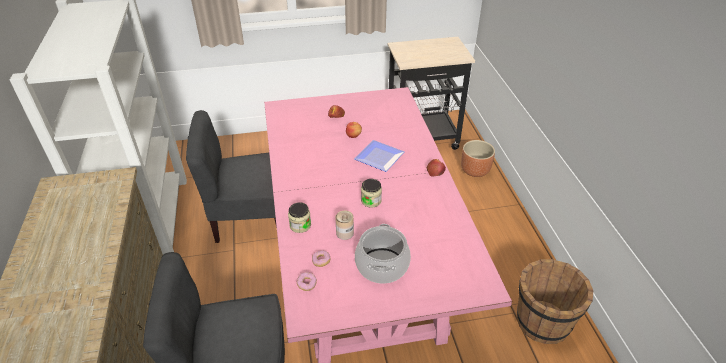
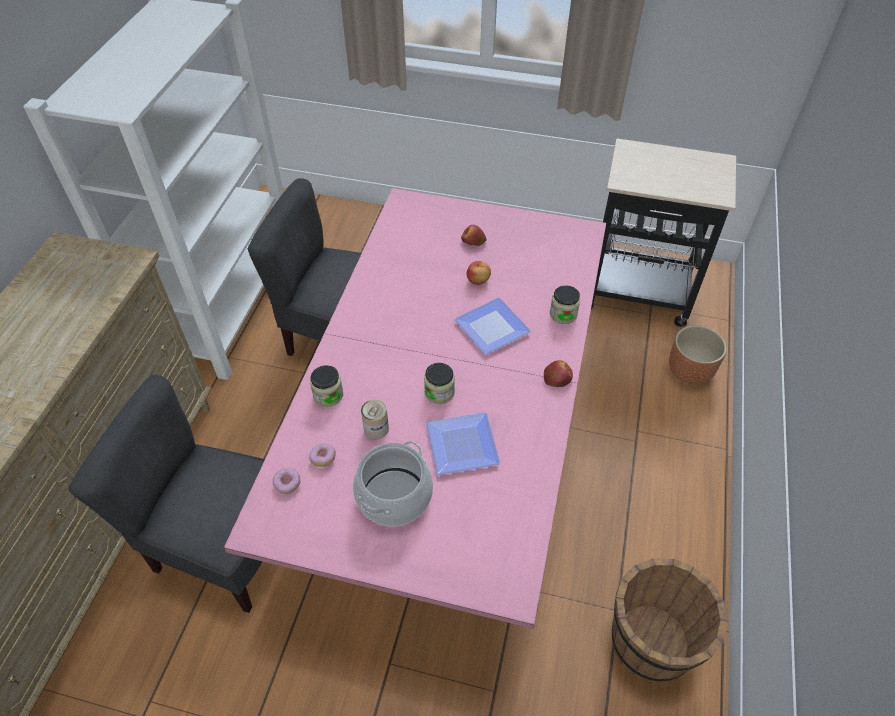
camera: 25 degrees right, 10 degrees up
(402, 223) = (459, 444): none -> plate
(416, 138) = (563, 314): none -> jar

